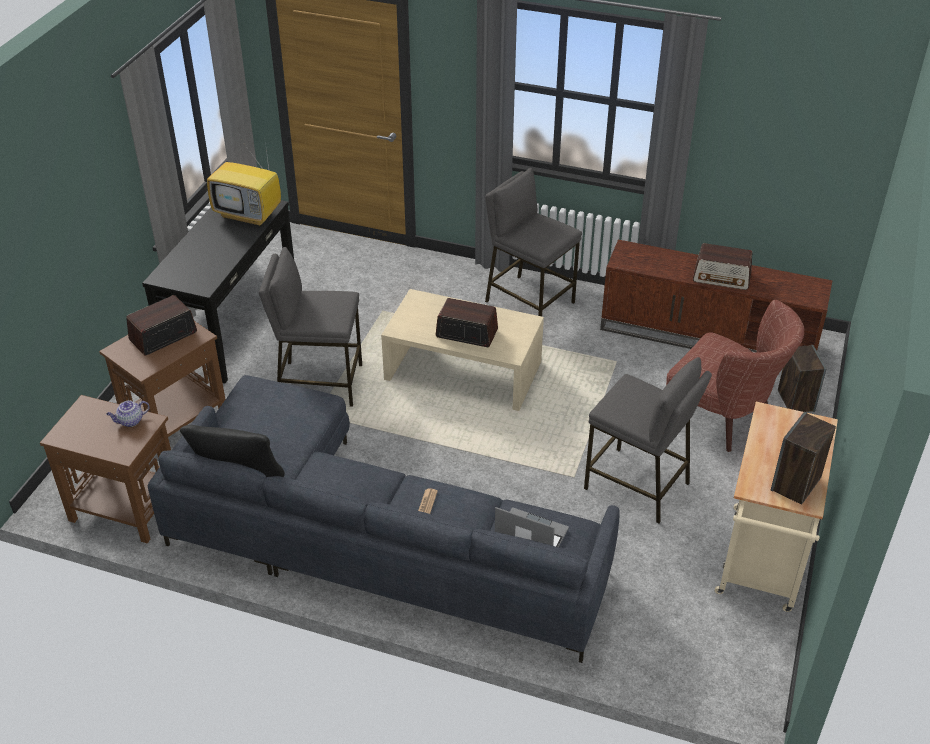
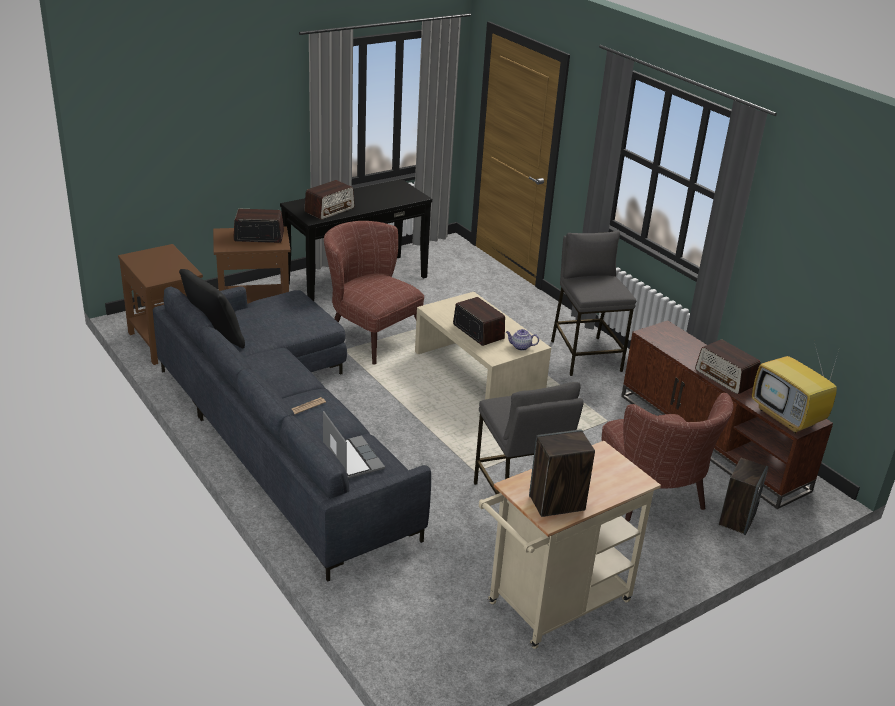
camera: 35 degrees right, 10 degrees down
(130, 421) = (178, 267): teapot -> teapot (520, 347)
(206, 266) = (329, 210): none -> radio
(249, 215) = (396, 196): television -> television (788, 418)
(319, 383) = (369, 334): grey stool -> brown armchair

